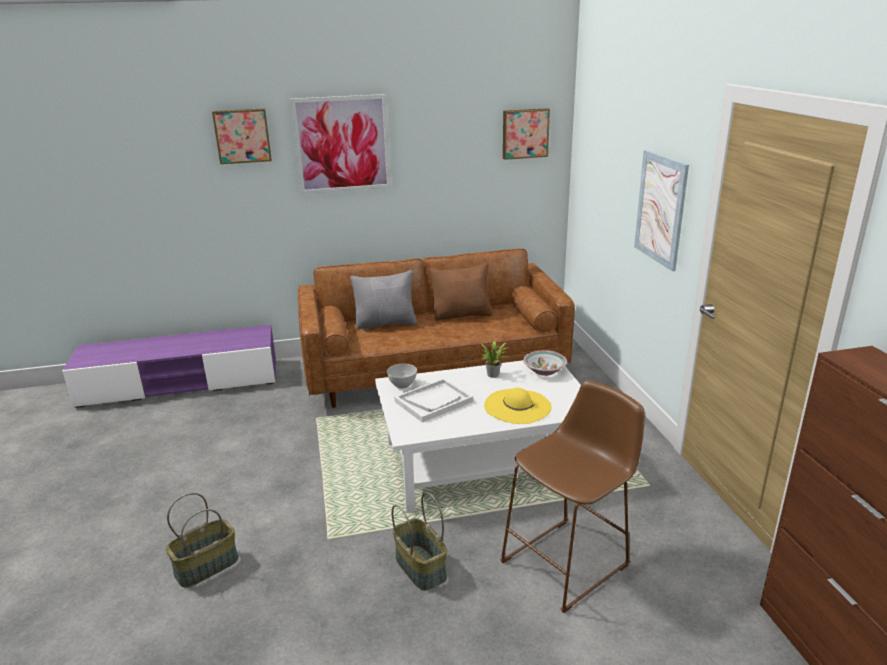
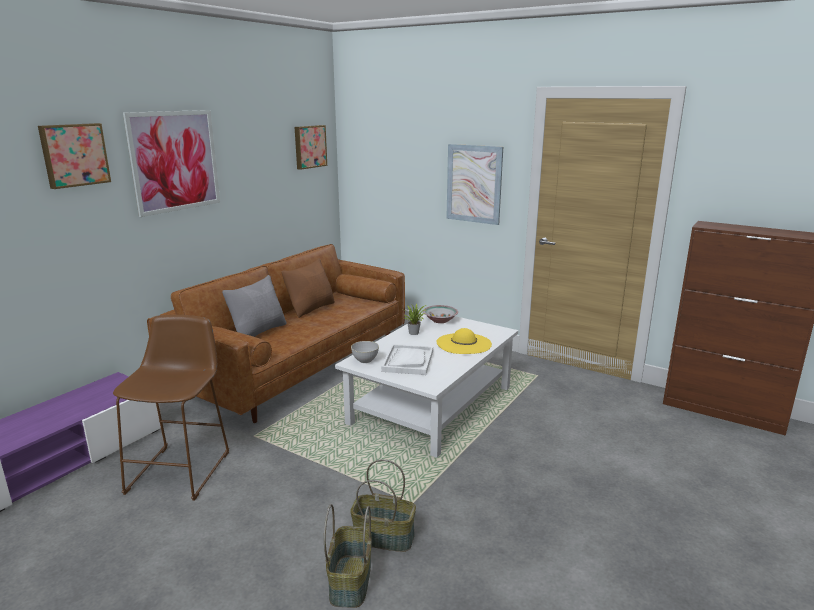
camera: 45 degrees left, 5 degrees down
(421, 567) = (500, 481): basket -> basket (384, 537)
(570, 561) = (565, 431): brown stool -> brown stool (182, 468)

